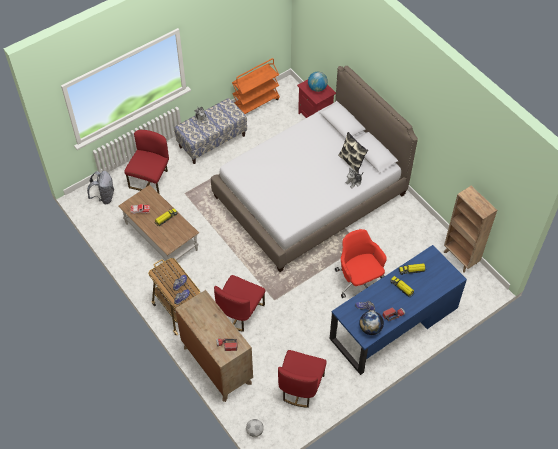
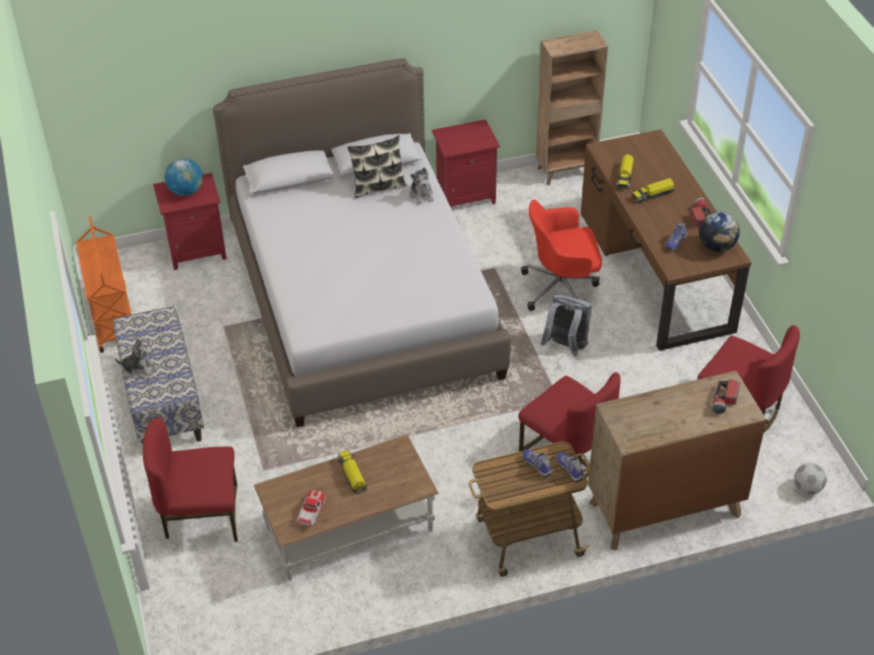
camera: 70 degrees left, 10 degrees down
(104, 197) = (200, 604): grey backpack -> grey backpack (566, 346)
(151, 180) = (201, 516): red chair -> red chair turned 45 degrees counterclockwise
(394, 323) = (655, 271): blue desk -> brown desk
(414, 215) = (465, 195): none -> red nightstand

